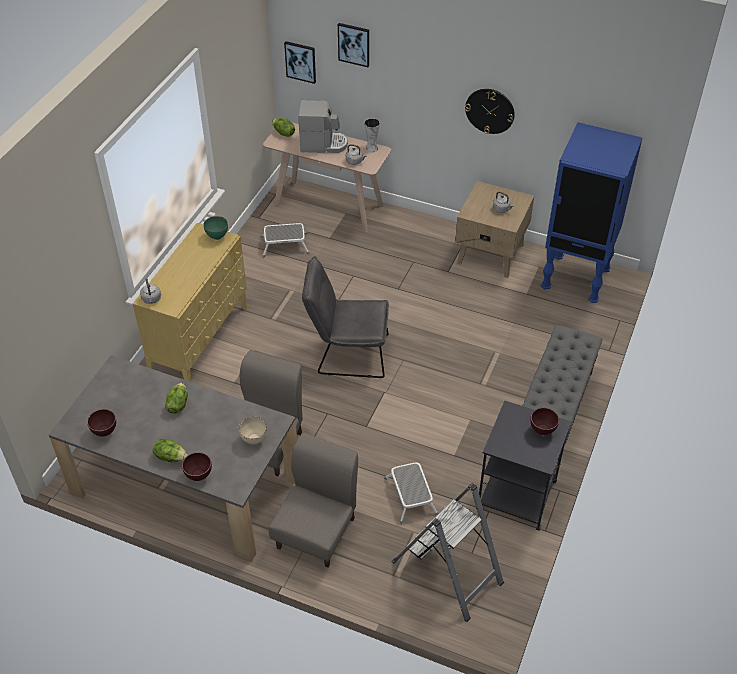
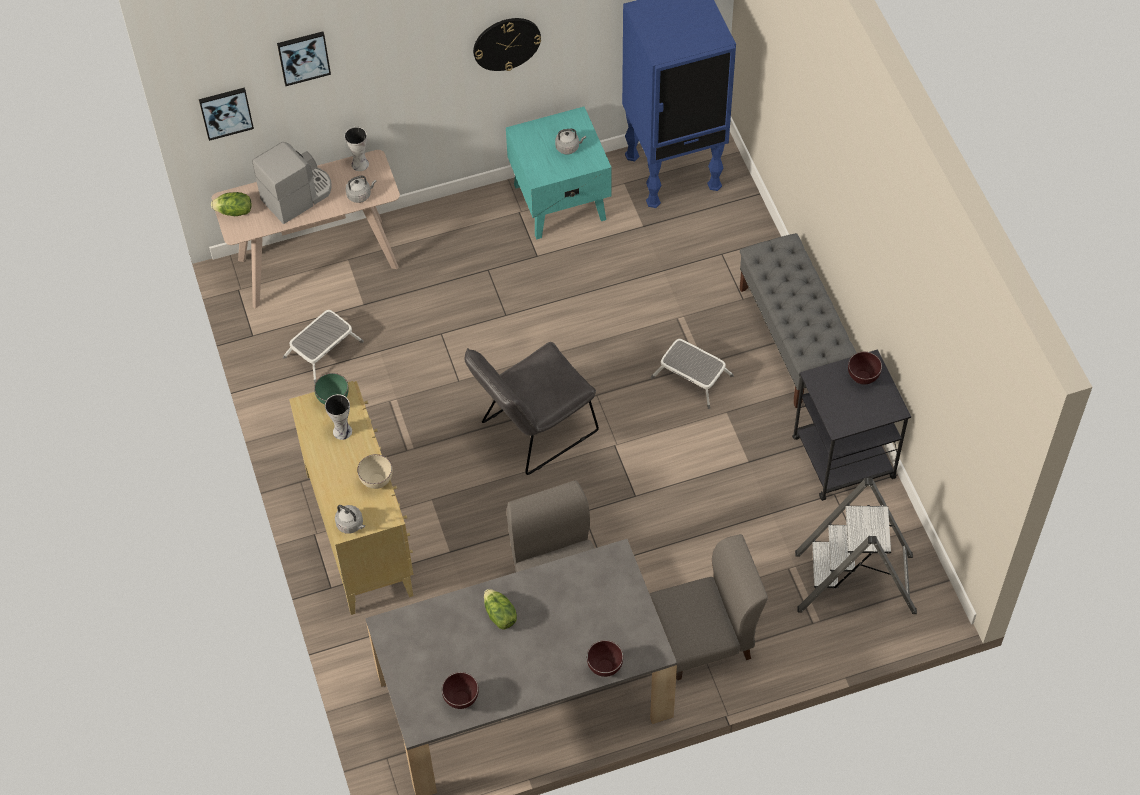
camera: 40 degrees left, 10 degrees up
(171, 457) = (556, 671): lettuce -> none
(204, 253) = (343, 430): none -> vase
(255, 440) = (616, 591): beige bowl -> beige bowl (377, 481)
(317, 532) = (703, 640): grey chair -> grey chair turned 90 degrees clockwise
(410, 496) = (750, 535): grey step ladder -> grey step ladder (692, 377)
(491, 254) = (561, 201): beige nightstand -> turquoise nightstand

